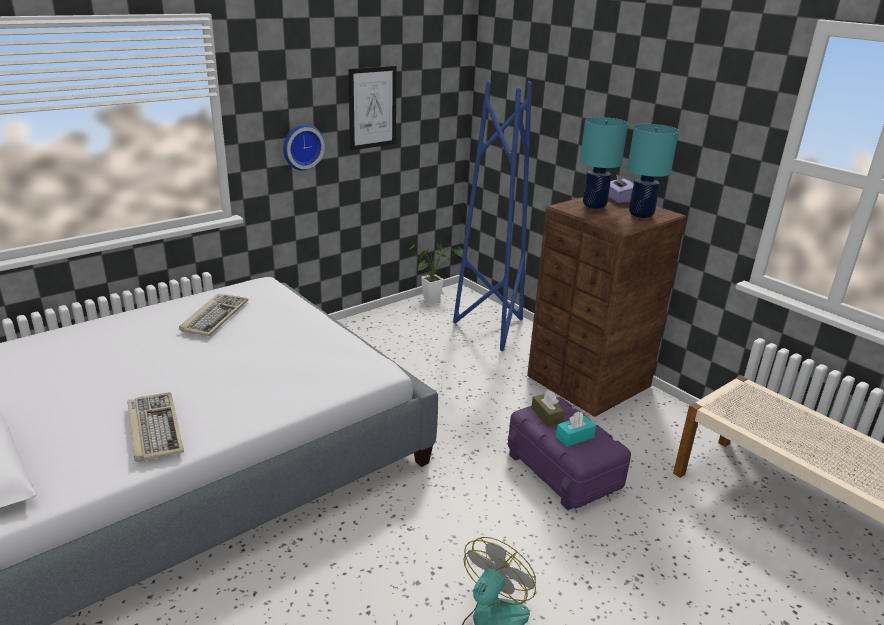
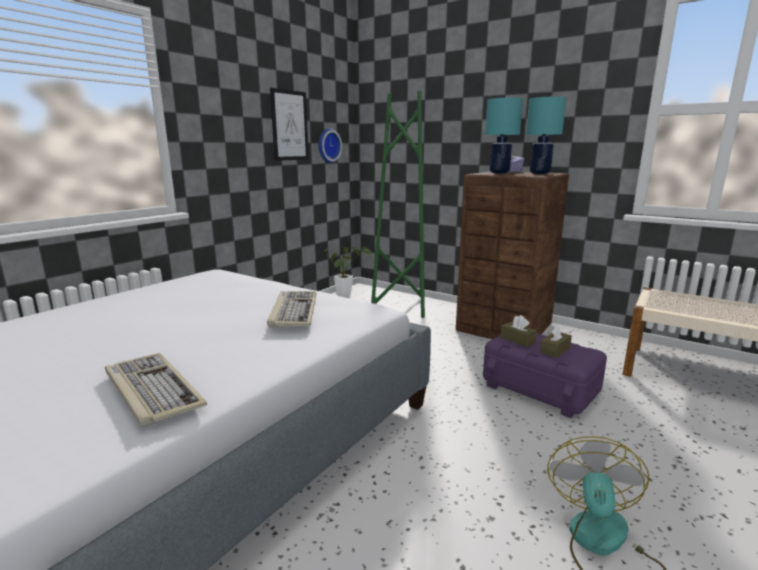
camera: 15 degrees left, 10 degrees down
(214, 317) = (178, 296): keyboard -> keyboard (293, 311)
(301, 146) = (235, 151): wall clock -> wall clock (327, 145)
(492, 331) = (406, 307): blue clothes rack -> green clothes rack
(575, 437) = (555, 350): turquoise tissue box -> brown tissue box

